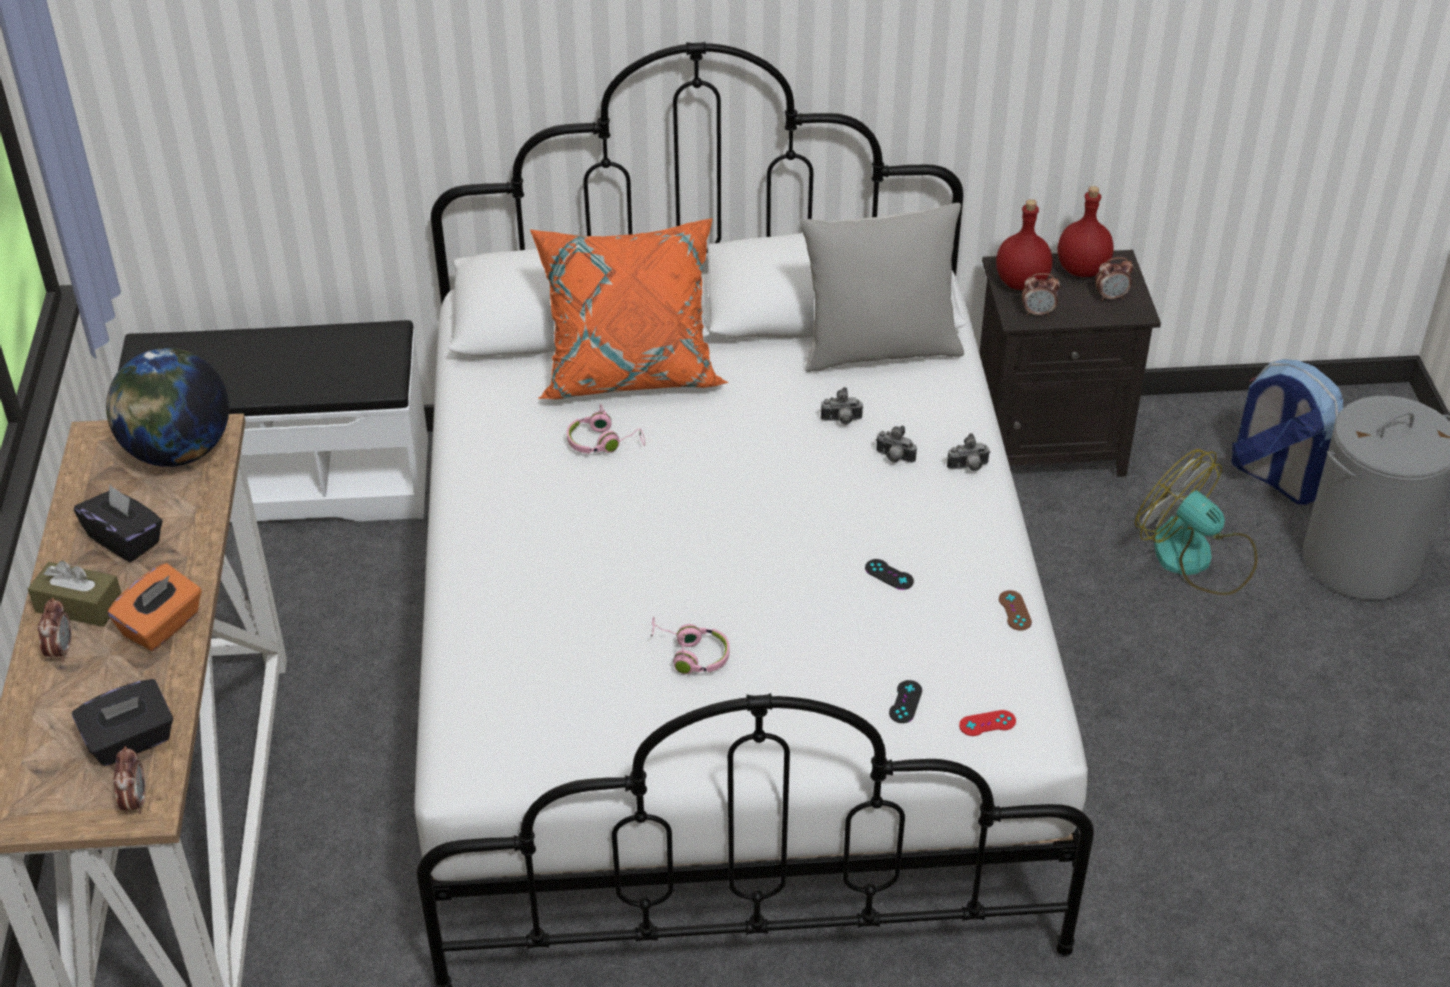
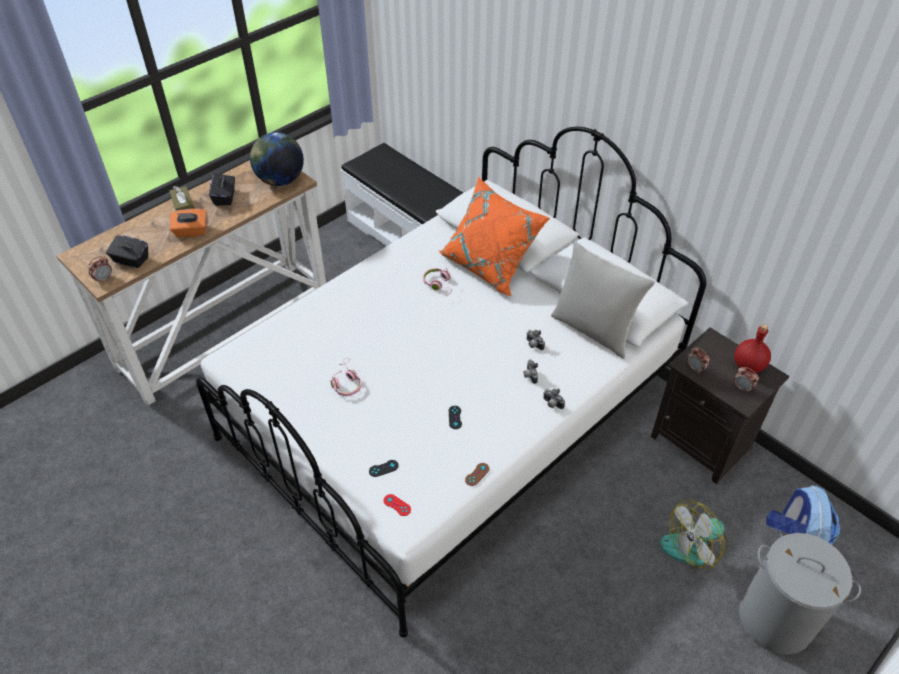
camera: 50 degrees right, 5 degrees up
(60, 651) = (159, 218): alarm clock -> none
(1021, 283) = (708, 351): red bottle -> none
(1195, 558) = (694, 544): fan -> fan turned 120 degrees counterclockwise

